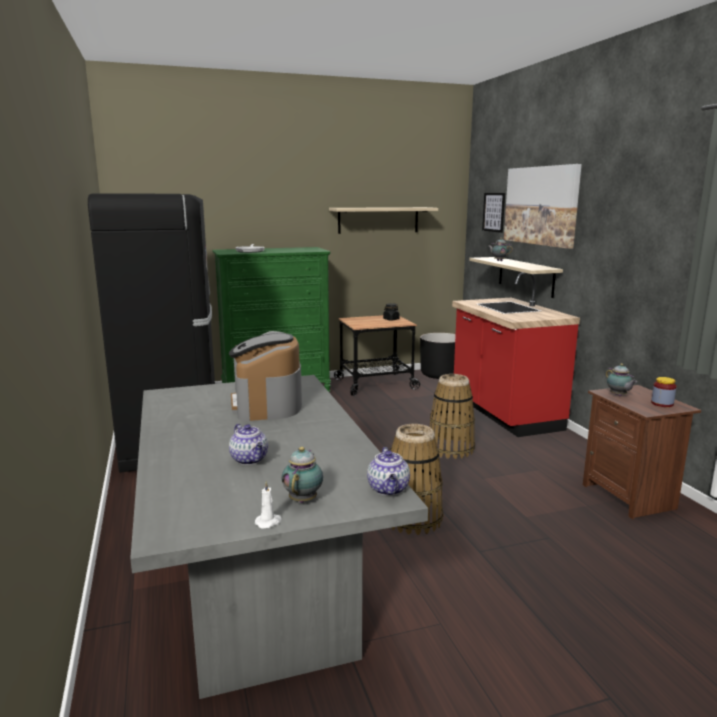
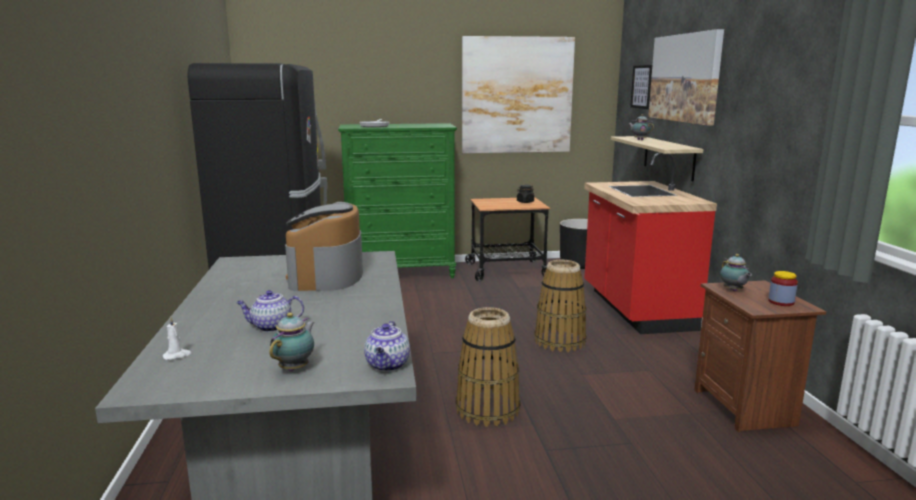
camera: 10 degrees right, 0 degrees up
(250, 460) = (271, 327): teapot -> teapot turned 105 degrees clockwise
(269, 522) = (245, 386): white candle -> white candle (177, 355)
(378, 220) = (517, 95): shelf -> picture

